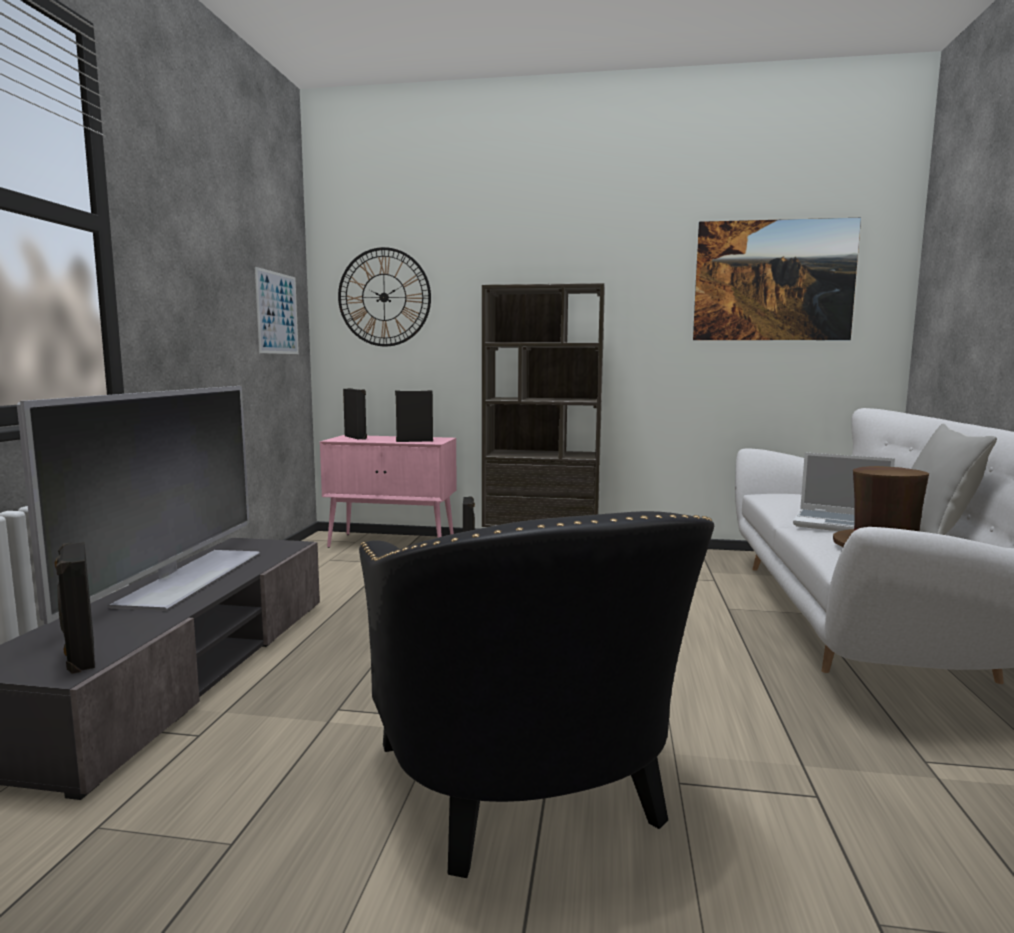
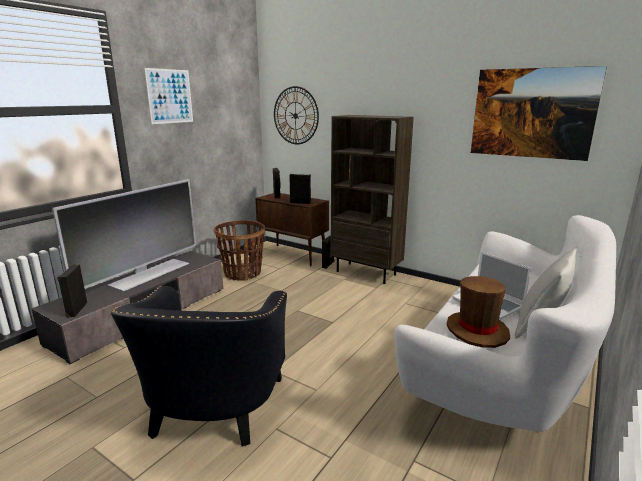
camera: 25 degrees right, 10 degrees up
(277, 313) = (235, 128): picture -> picture (170, 96)
(328, 578) = (242, 273): none -> basket
(393, 543) = (293, 255): pink cabinet -> brown cabinet

